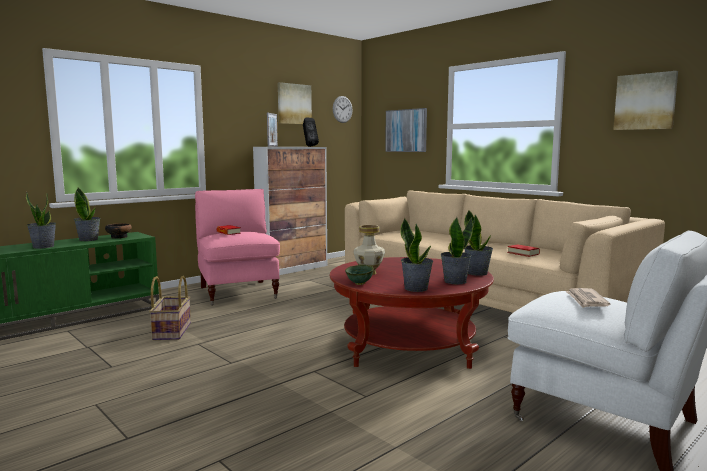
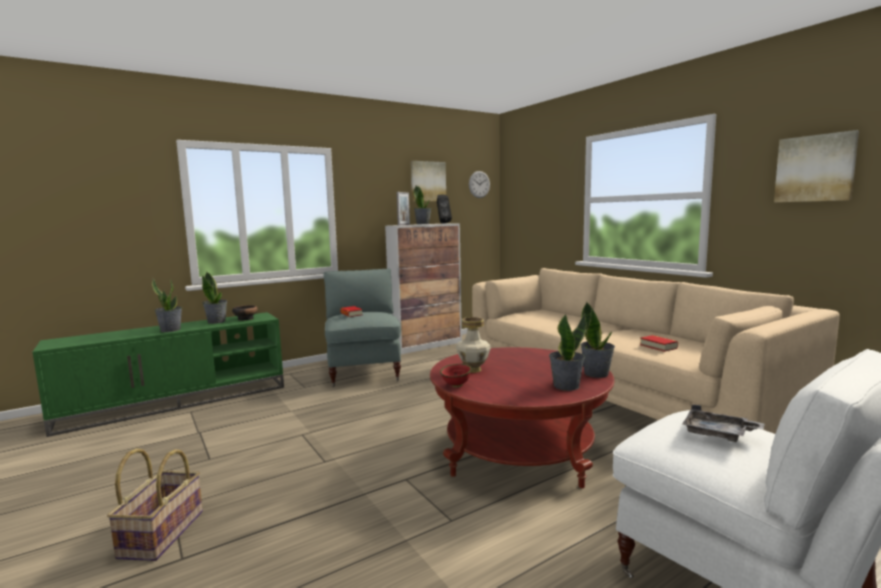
camera: 10 degrees right, 0 degrees up
(171, 331) = (283, 417): basket -> basket (161, 533)
(238, 293) = (364, 372): pink armchair -> grey armchair
(360, 284) = (456, 386): green bowl -> red bowl
(406, 130) = (543, 204): picture -> none
(416, 288) = (517, 395): potted plant -> potted plant (423, 224)
(586, 300) = (718, 434): newspaper -> grey tray

